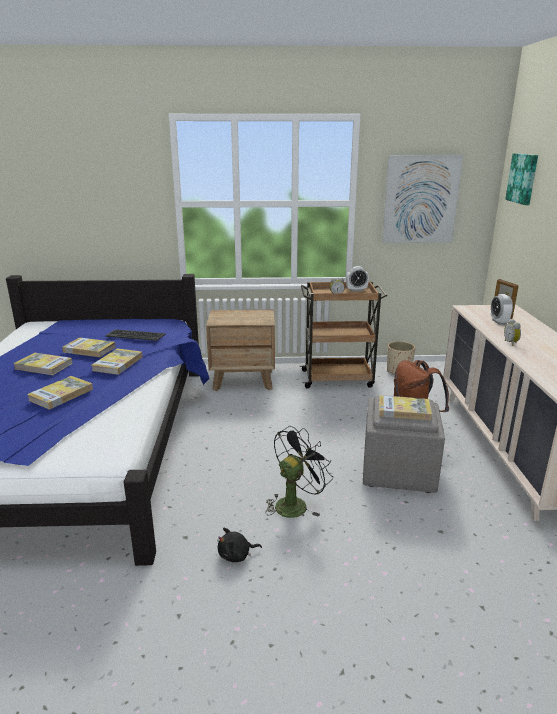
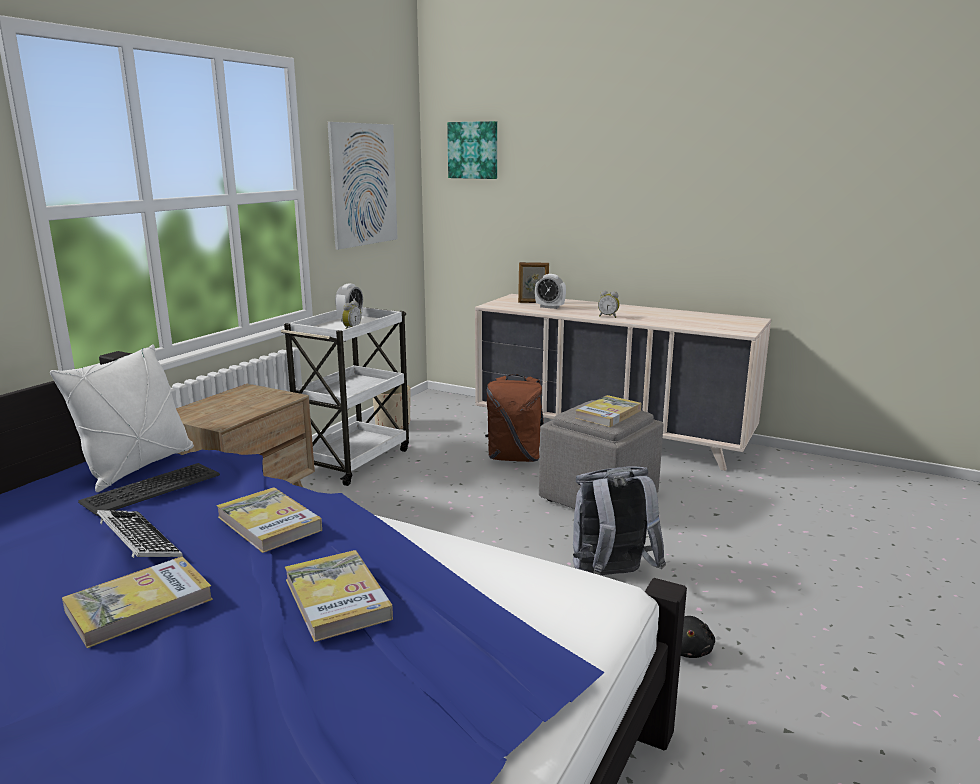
camera: 60 degrees left, 5 degrees down
(89, 349) = (138, 542): book -> keyboard
(158, 327) = (138, 467): none -> white pillow
(295, 504) = (611, 577): black fan -> grey backpack
(338, 378) = (355, 460): brown cart -> white cart

